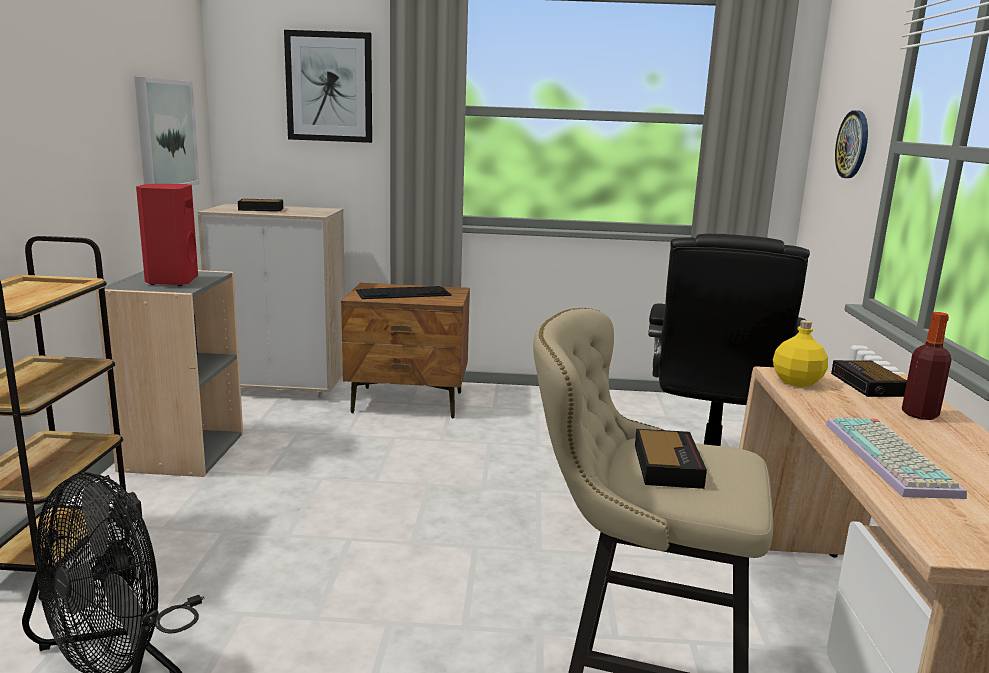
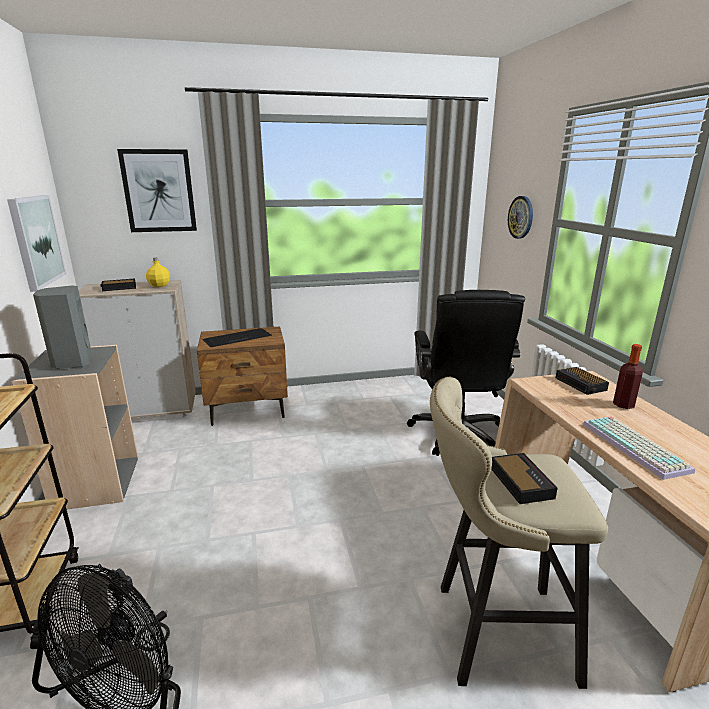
camera: 15 degrees left, 5 degrees up
(171, 281) = (72, 362): red speaker -> grey speaker
(796, 382) = (542, 389): yellow bottle -> yellow bottle (159, 285)

